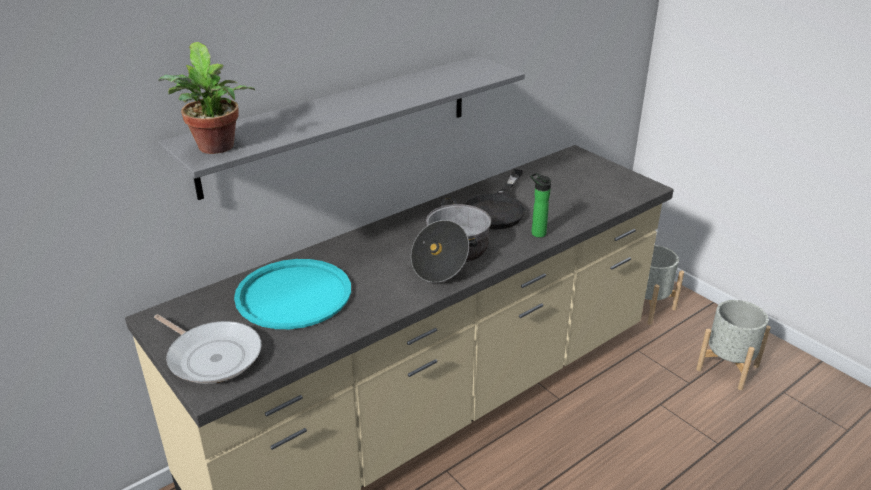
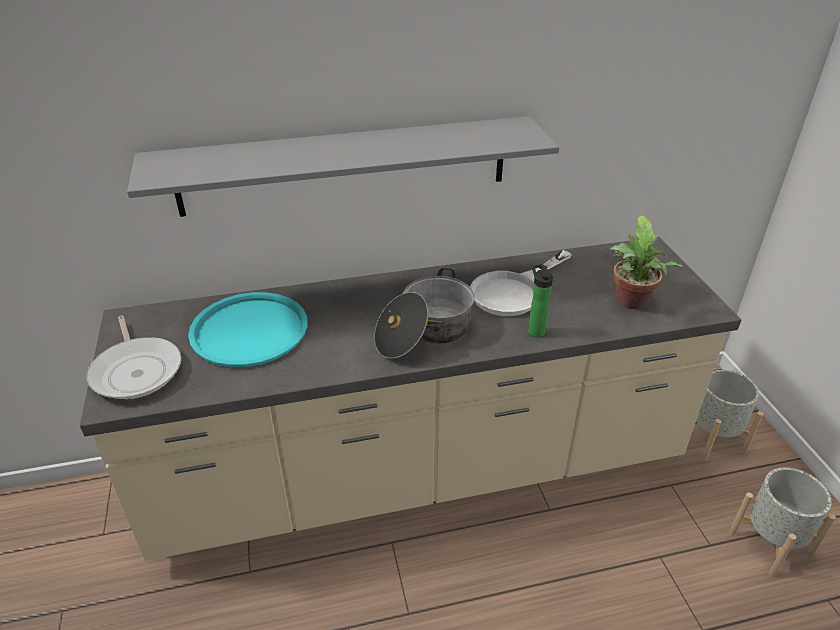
camera: 25 degrees right, 5 degrees up
(216, 149) = (170, 171): potted plant -> potted plant (631, 303)
(497, 208) = (514, 291): black frying pan -> white frying pan

